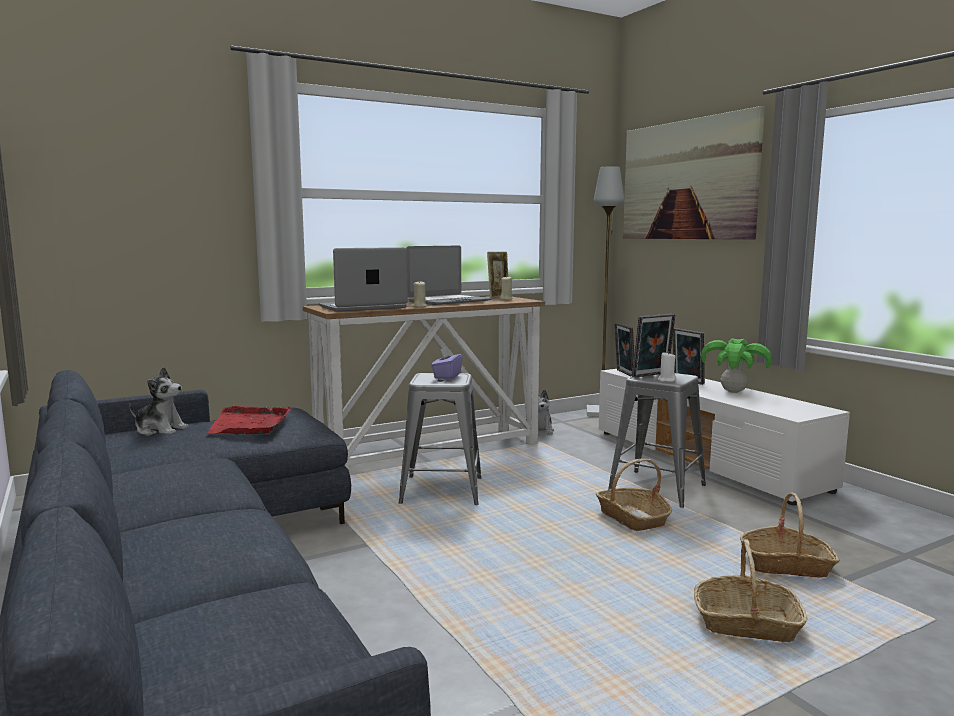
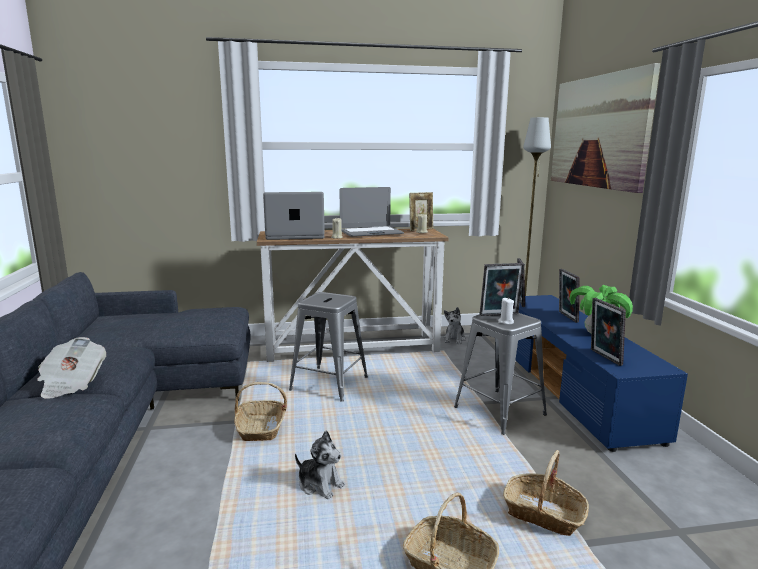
camera: 20 degrees right, 5 degrees up
(160, 430) = (132, 317): plush toy -> plush toy (320, 485)
(191, 502) = (72, 383): none -> newspaper
(249, 424) = (186, 320): red tray -> none
(447, 376) = (334, 297): purple tissue box -> none
(633, 518) = (451, 437): basket -> basket (261, 428)
(706, 460) = (571, 389): white tv stand -> blue tv stand
(765, 408) = (603, 357): none -> picture frame

